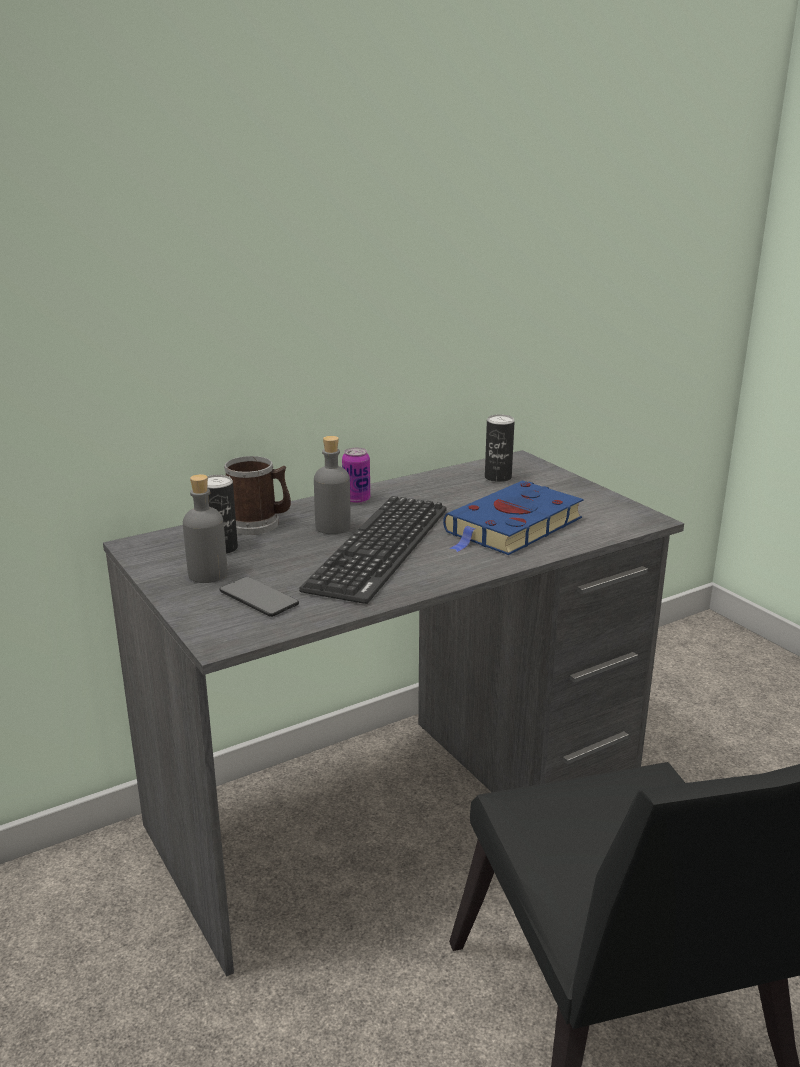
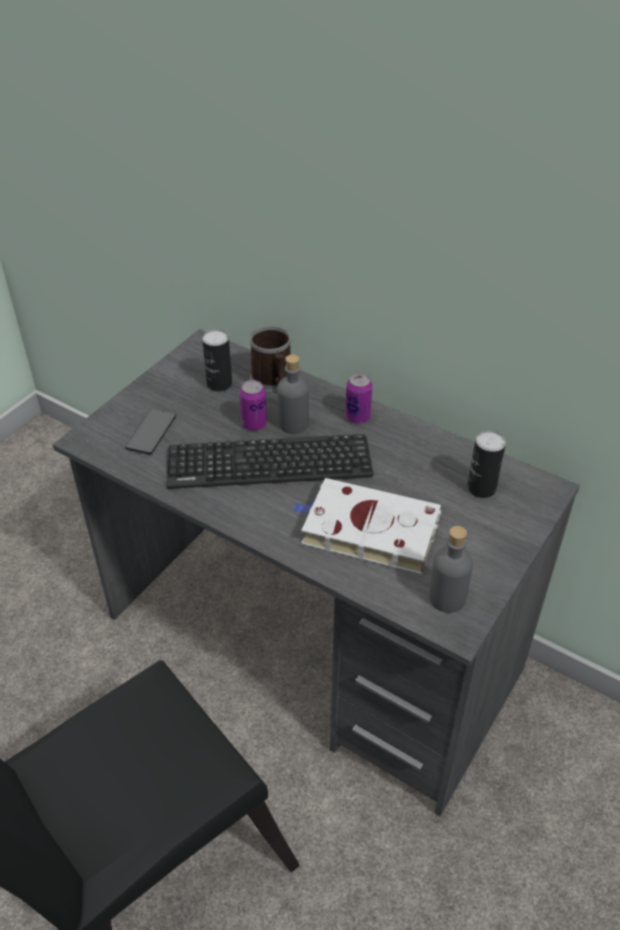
camera: 65 degrees right, 20 degrees up
(207, 574) = (175, 394): grey bottle -> grey bottle (447, 598)
(311, 544) = (254, 424): none -> can
(512, 527) = (366, 530): blue book -> white book

